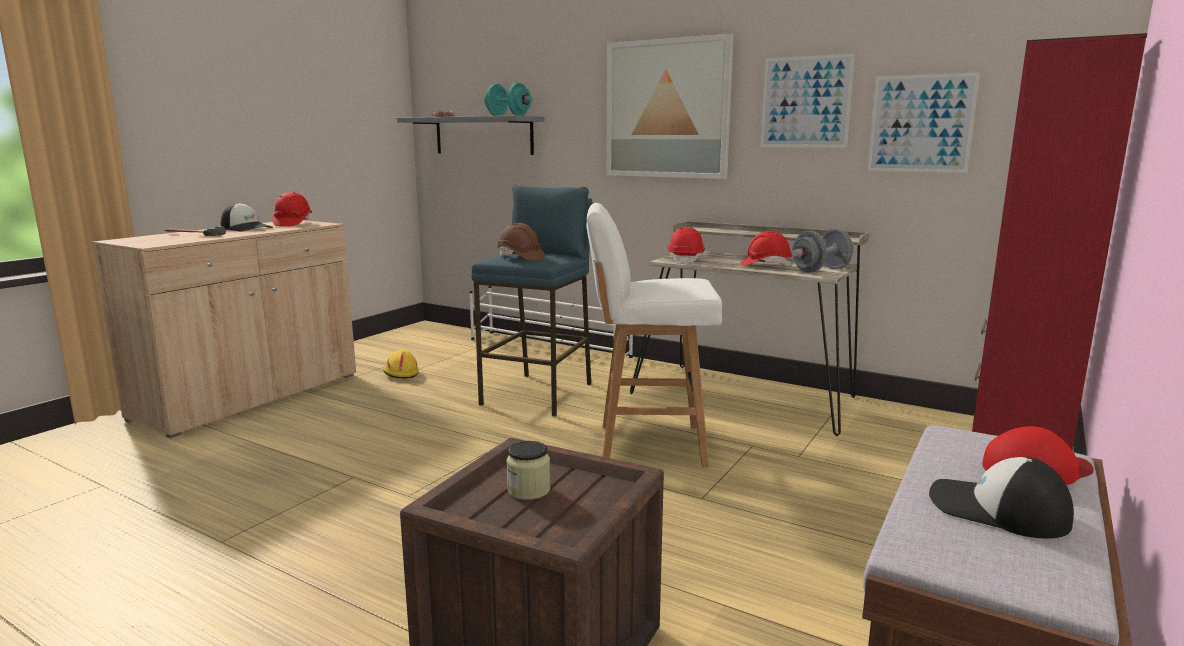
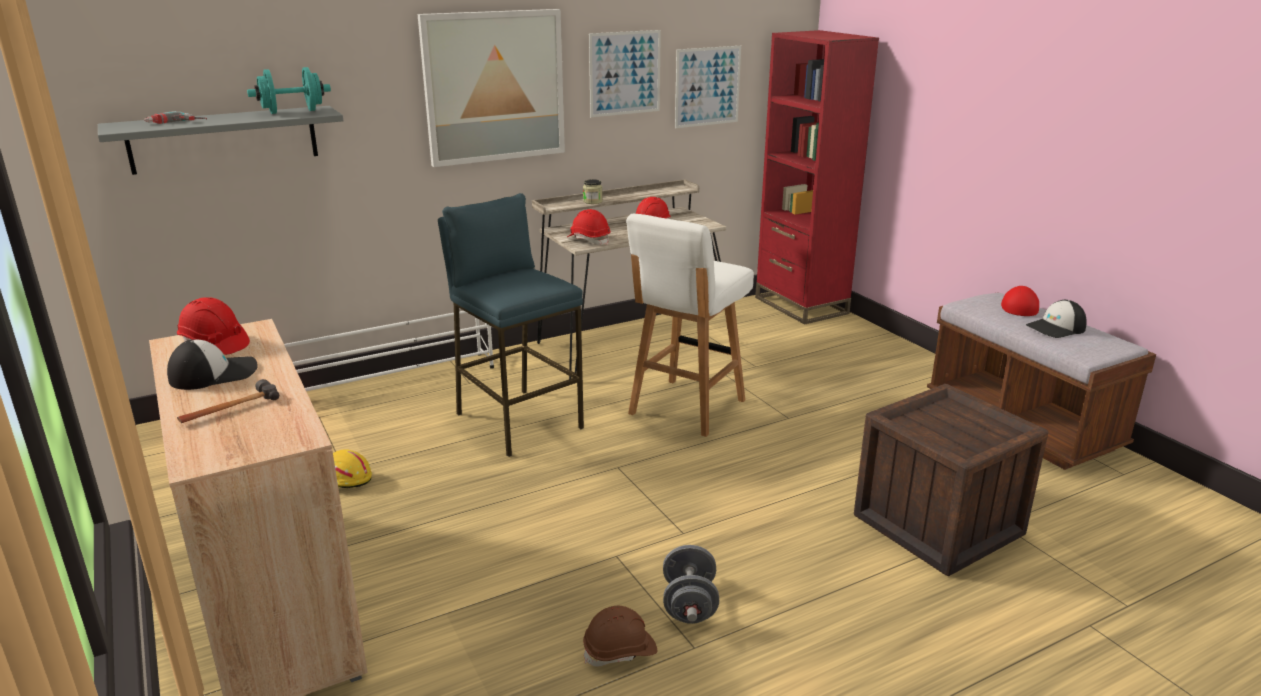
camera: 60 degrees left, 10 degrees up
(520, 257) = (522, 286): brown hard hat -> brown hard hat (620, 651)
(528, 490) = (944, 427): jar -> jar (592, 201)
(821, 270) = (692, 221): grey dumbbell -> grey dumbbell (689, 604)

